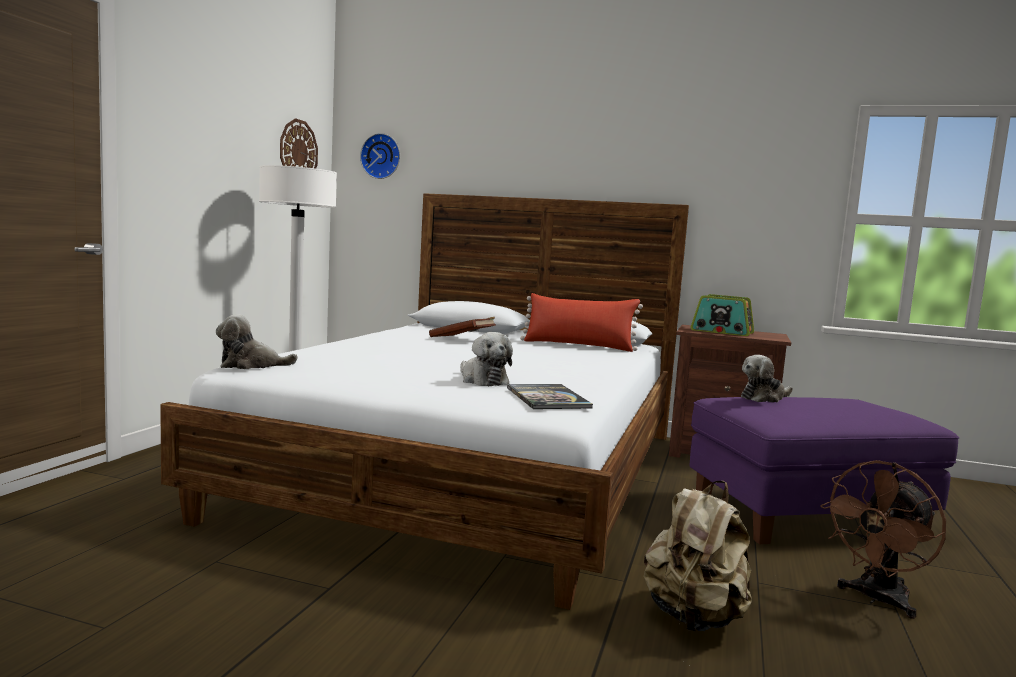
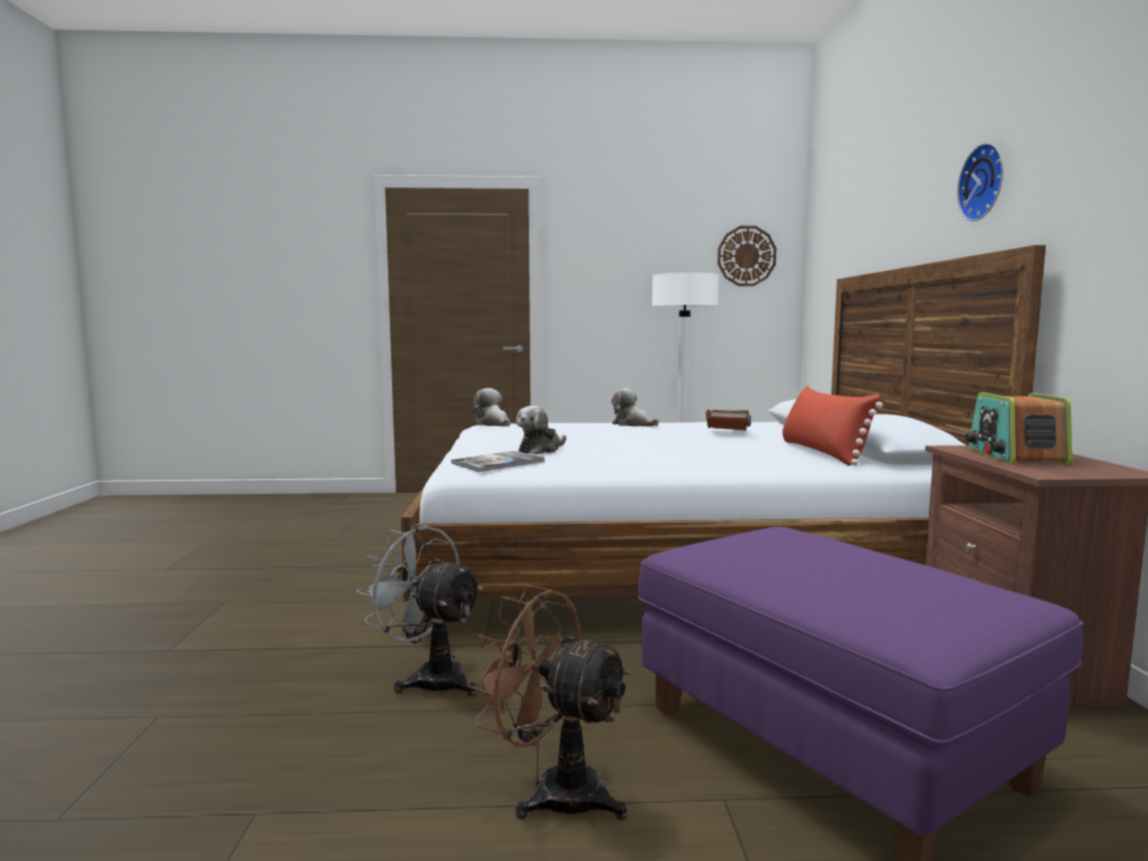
camera: 70 degrees right, 0 degrees up
(381, 156) = (826, 245): wall clock -> wall clock (985, 182)
(694, 618) = (429, 678): beige backpack -> grey fan
(764, 398) = (807, 538): plush toy -> plush toy (633, 424)

